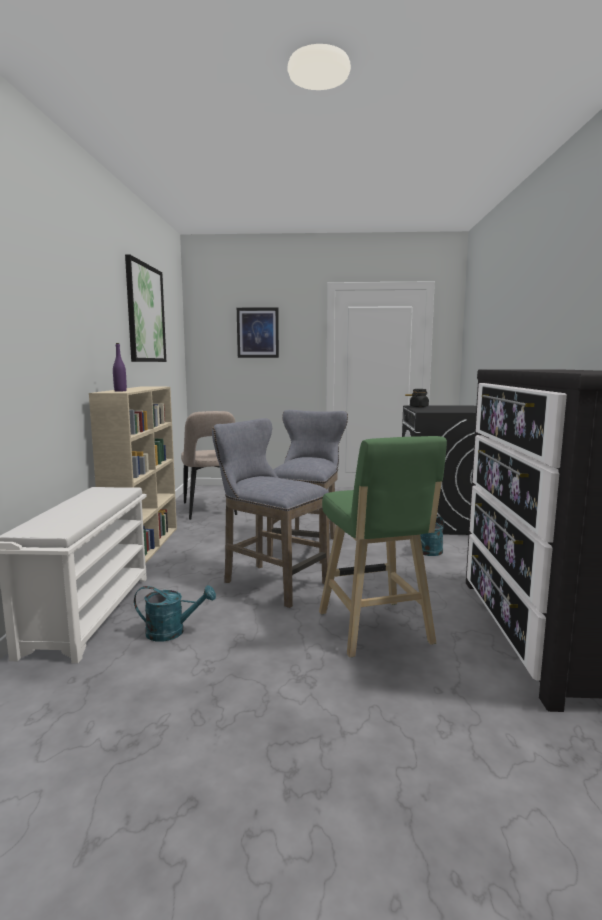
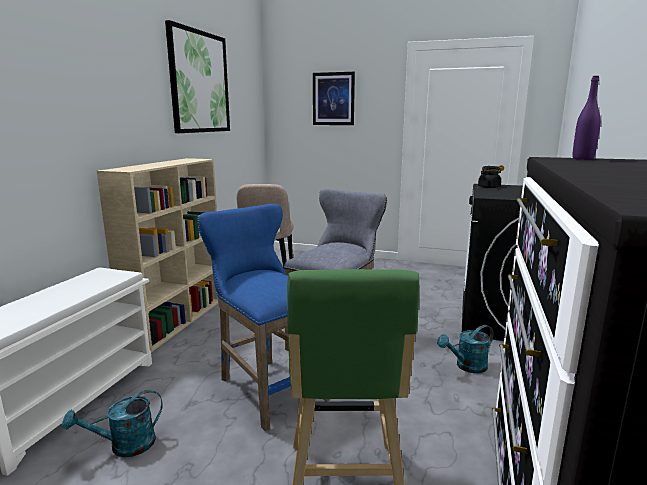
camera: 15 degrees right, 5 degrees up
(120, 391) = (135, 167): purple bottle -> purple bottle (583, 159)
(172, 632) = (124, 446): turquoise watering can -> turquoise watering can turned 135 degrees clockwise
(270, 582) = (267, 387): grey stool -> blue stool

